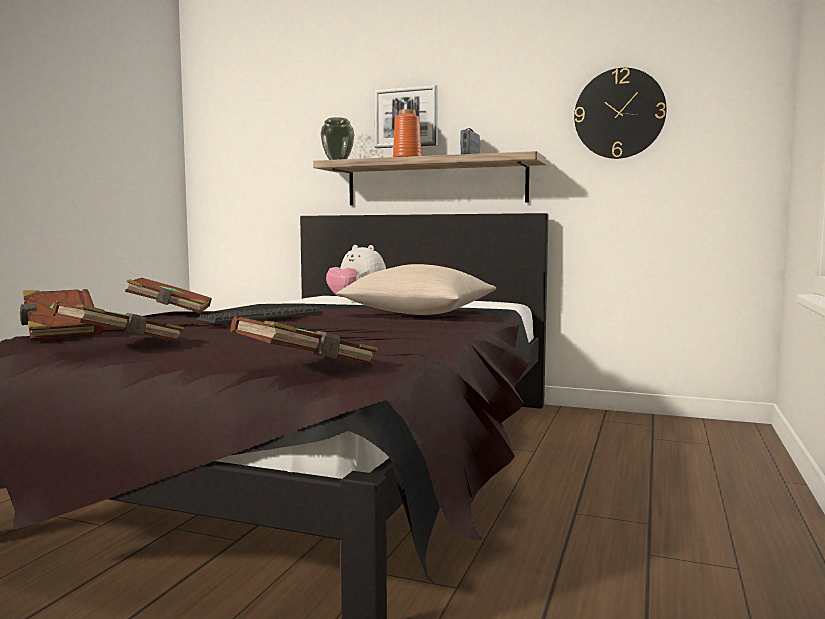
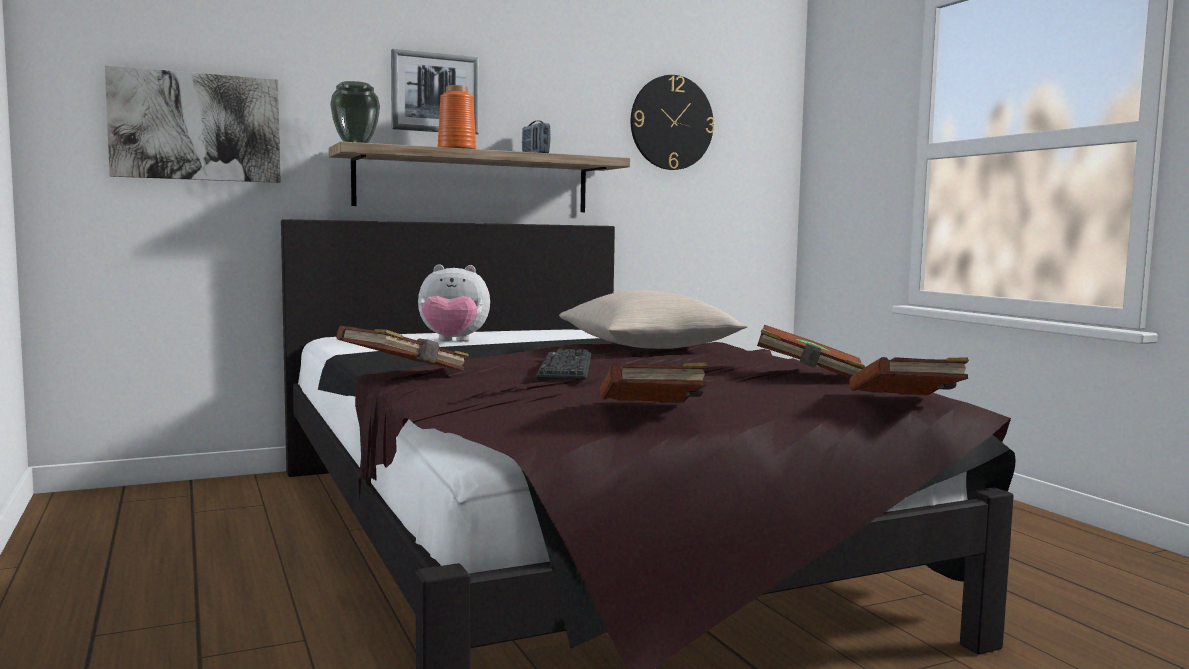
camera: 45 degrees left, 0 degrees up
(60, 333) = (478, 415): brown book -> brown book (808, 374)
(264, 160) = (196, 127): none -> picture

